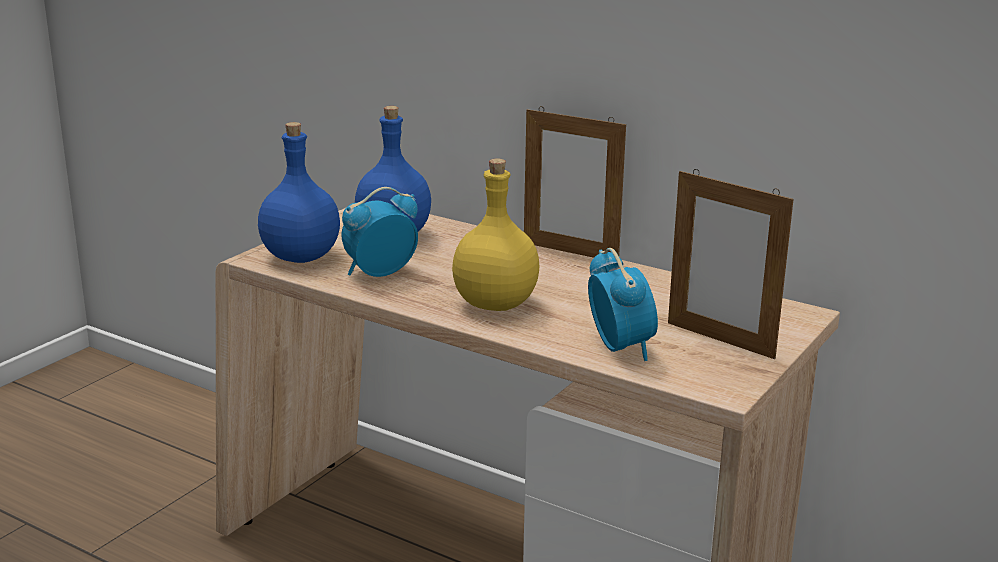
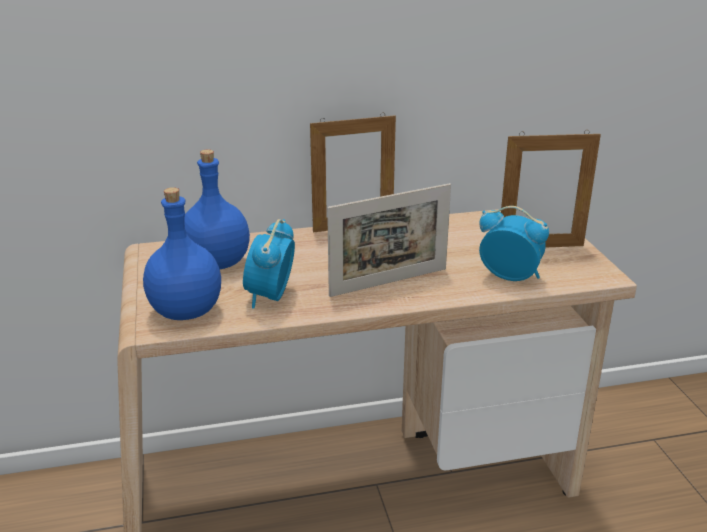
camera: 45 degrees left, 5 degrees up
(496, 303) = (389, 282): yellow bottle -> picture frame

